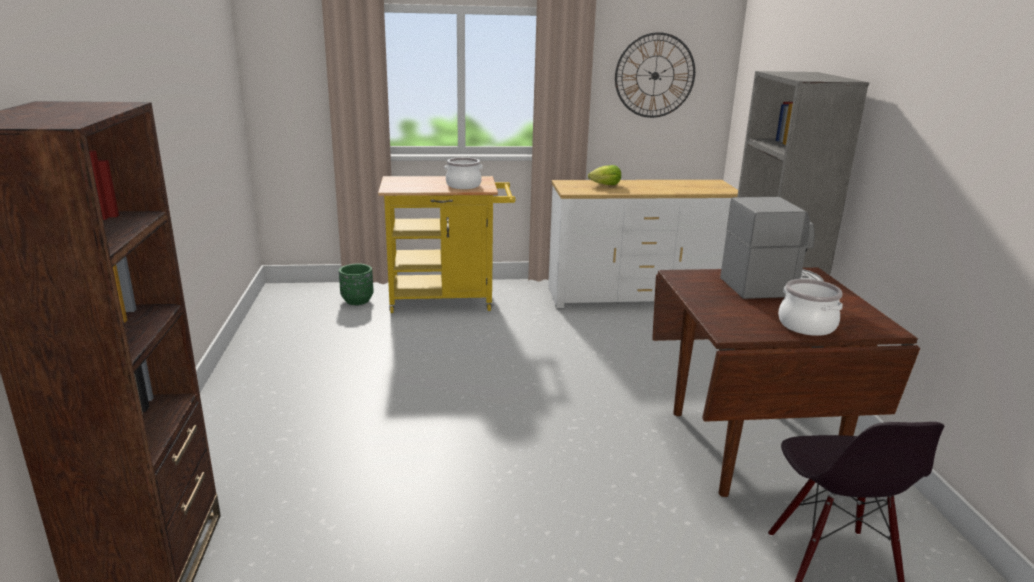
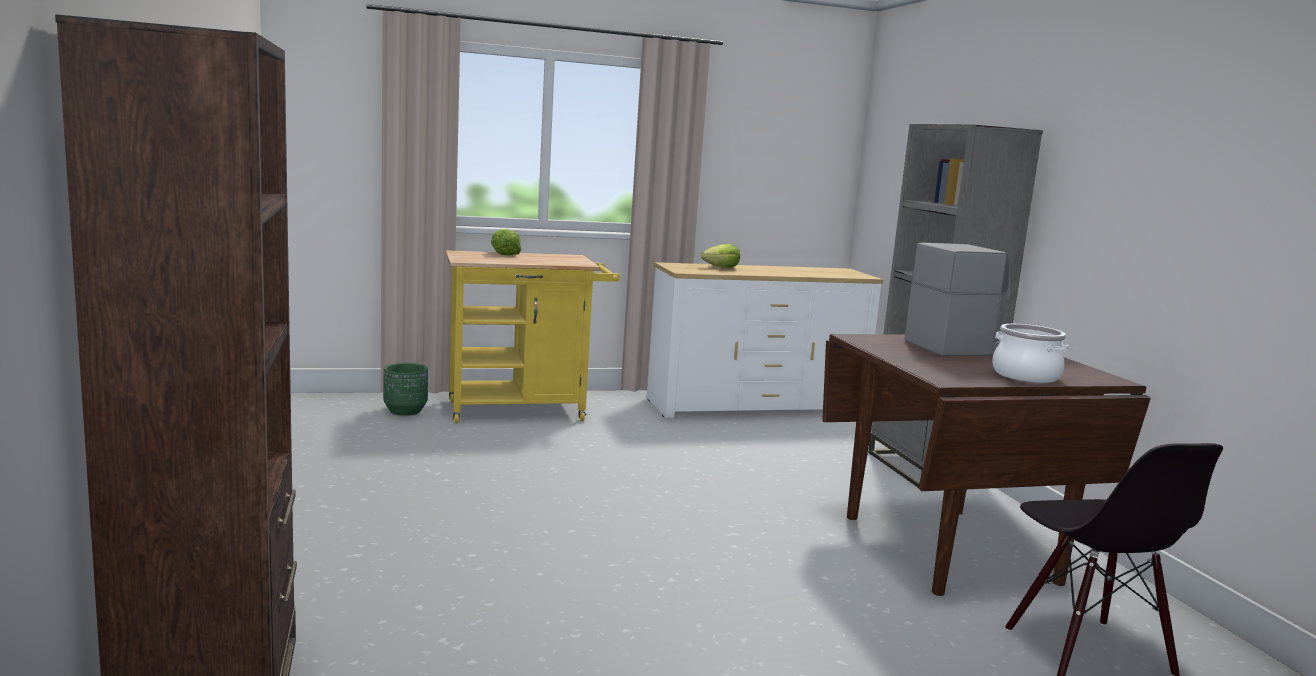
camera: 10 degrees left, 10 degrees down
(427, 179) = (504, 254): none -> lettuce
(463, 185) = (554, 260): cooking pot -> none
(655, 75) = (771, 146): wall clock -> none

